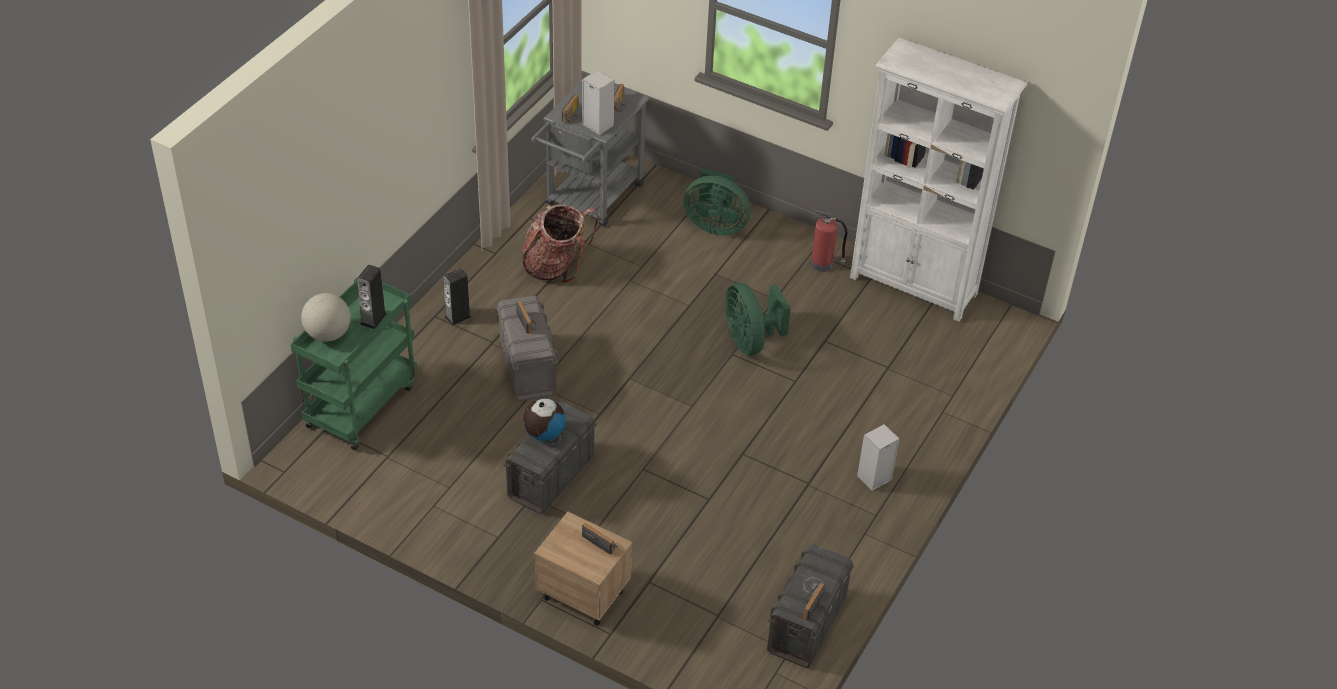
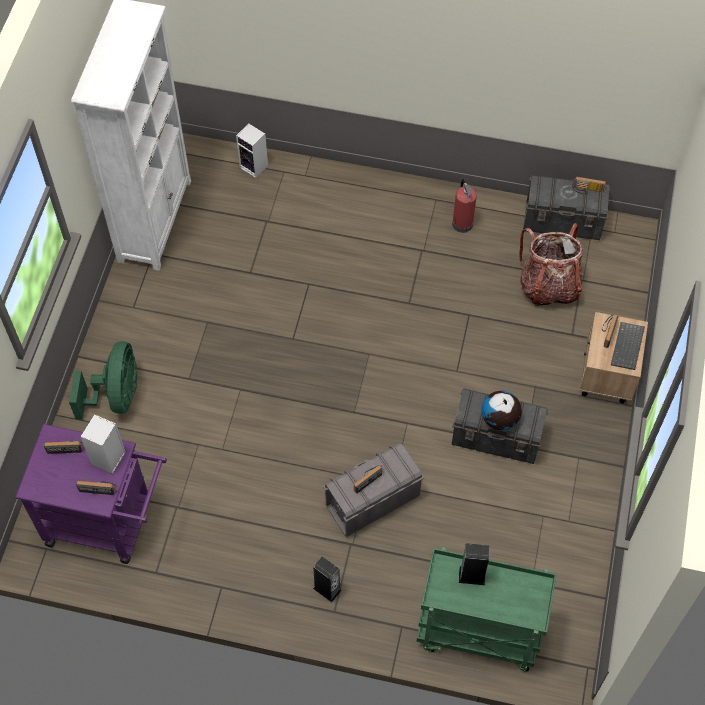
camera: 105 degrees left, 15 degrees up
(328, 334) = (510, 609): globe -> none
(556, 266) = (223, 522): backpack -> backpack (548, 286)
(574, 554) = (628, 347): none -> keyboard
(590, 199) = (108, 522): grey cart -> purple cart
(750, 341) = (270, 329): green fan -> none
(823, 264) = (147, 294): fire extinguisher -> fire extinguisher (462, 223)
(873, 479) = (398, 208): speaker -> speaker (255, 167)

